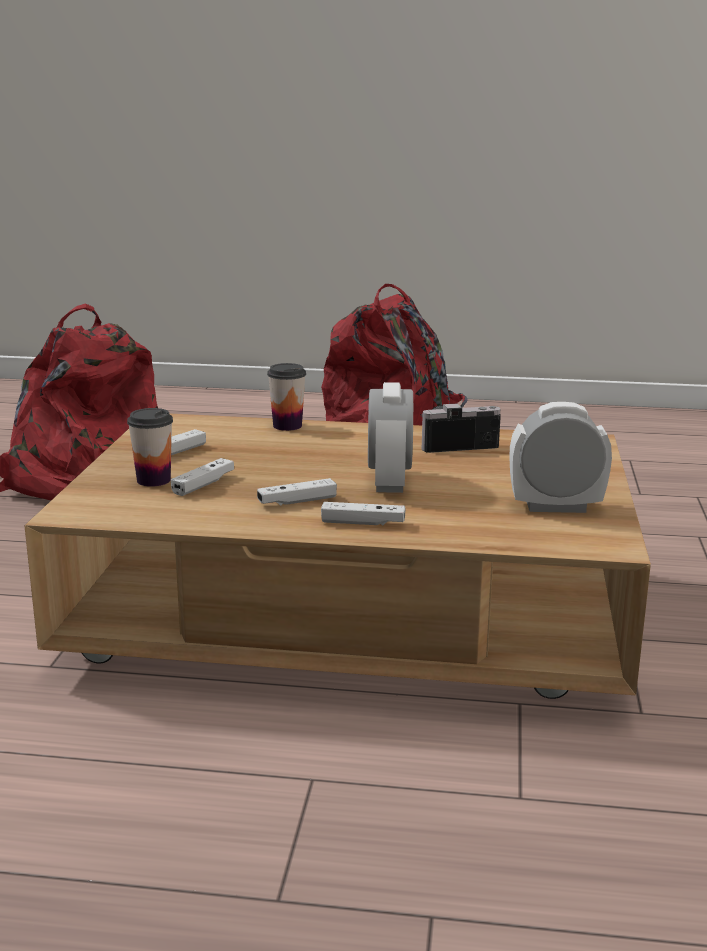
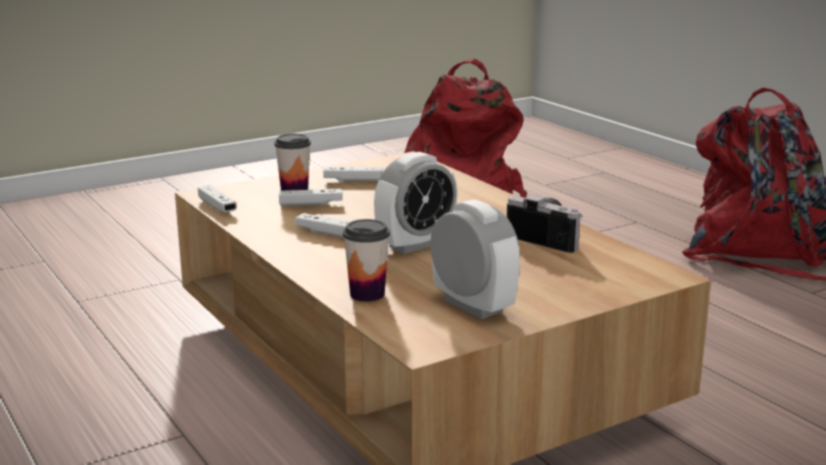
camera: 50 degrees right, 0 degrees up
(287, 426) = (469, 186): cup -> cup (367, 294)
(363, 523) = (322, 261): white game controller -> white game controller (217, 207)

